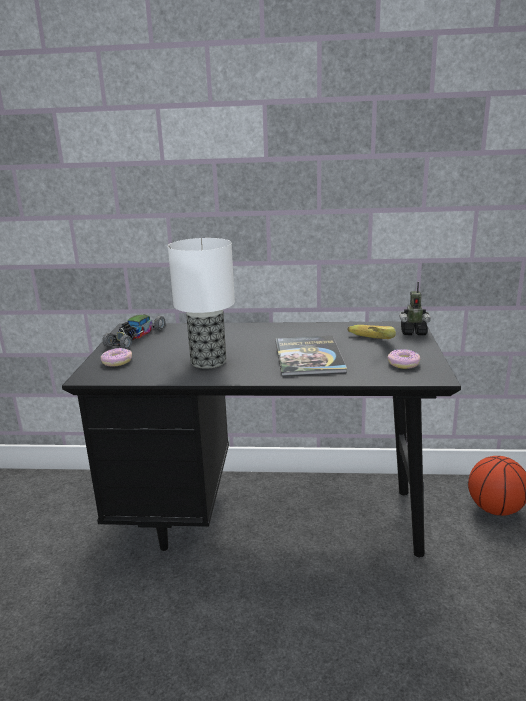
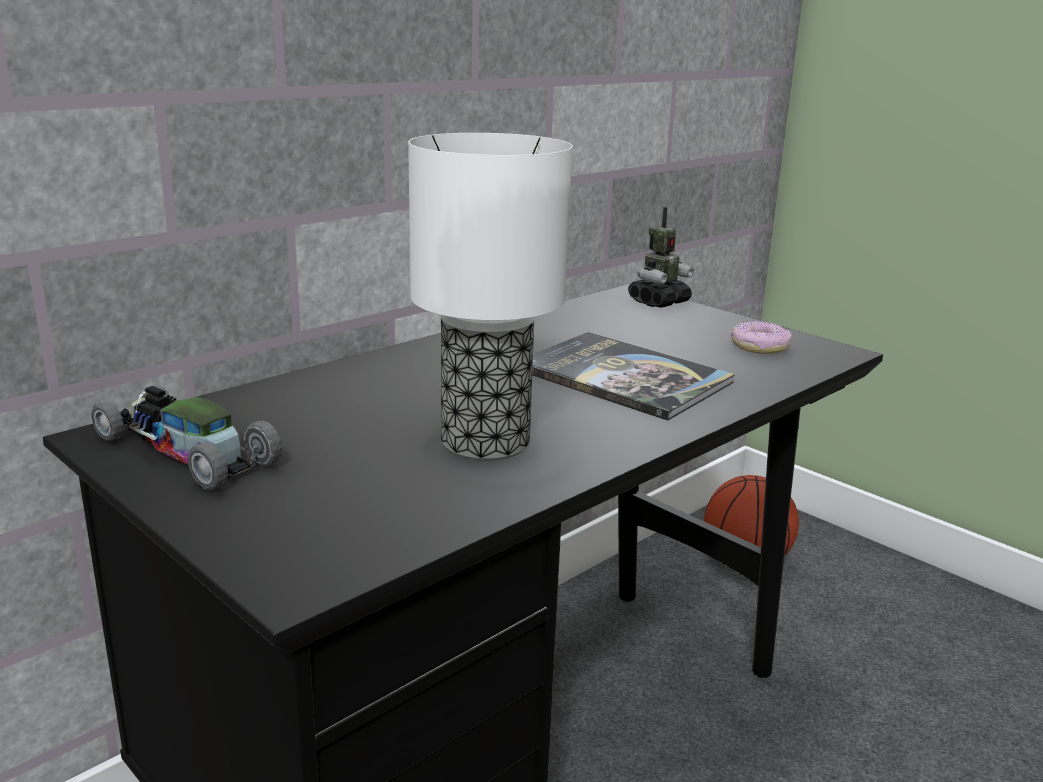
camera: 50 degrees left, 0 degrees up
(116, 362) = (281, 518): donut -> none
(135, 337) = (185, 451): toy car -> toy car turned 150 degrees clockwise
(367, 344) = (647, 334): banana -> none

